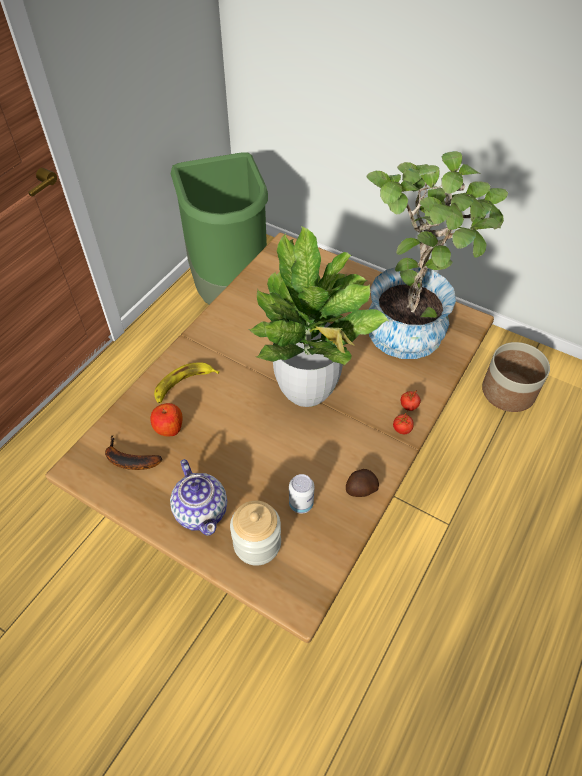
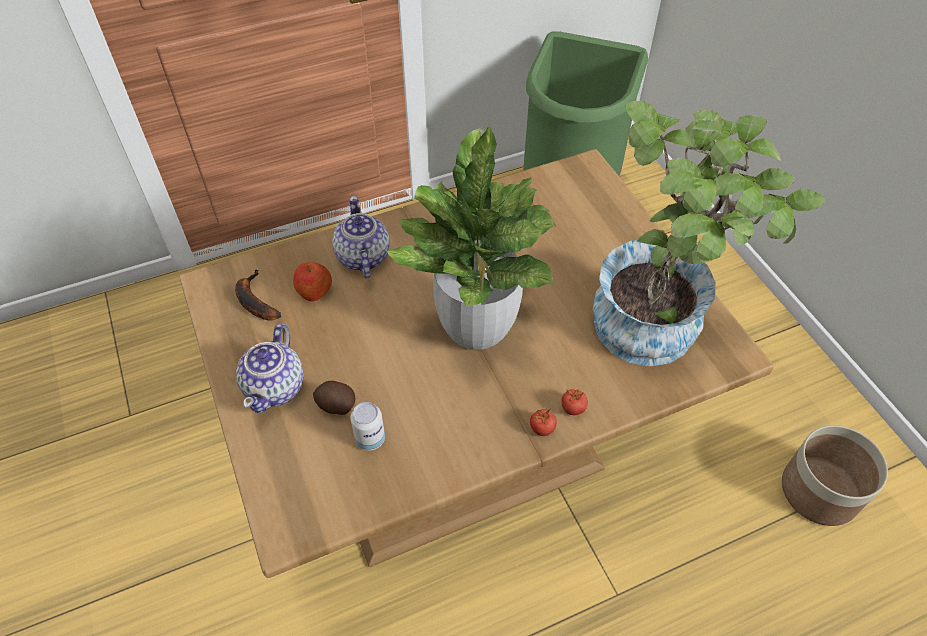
camera: 35 degrees right, 0 degrees up
(183, 384) = (362, 257): banana -> teapot
(257, 543) = (297, 450): jar -> none
(360, 489) = (441, 463): potato -> potato (335, 405)

